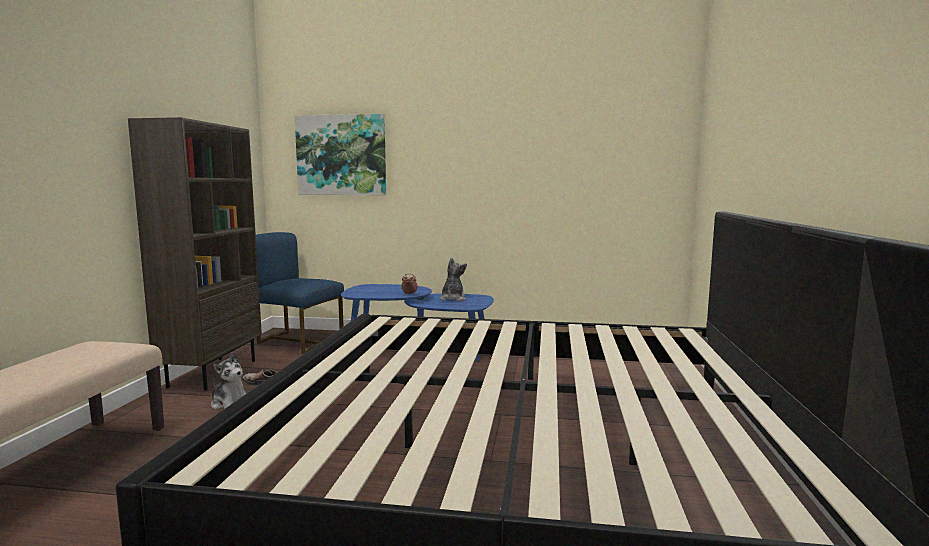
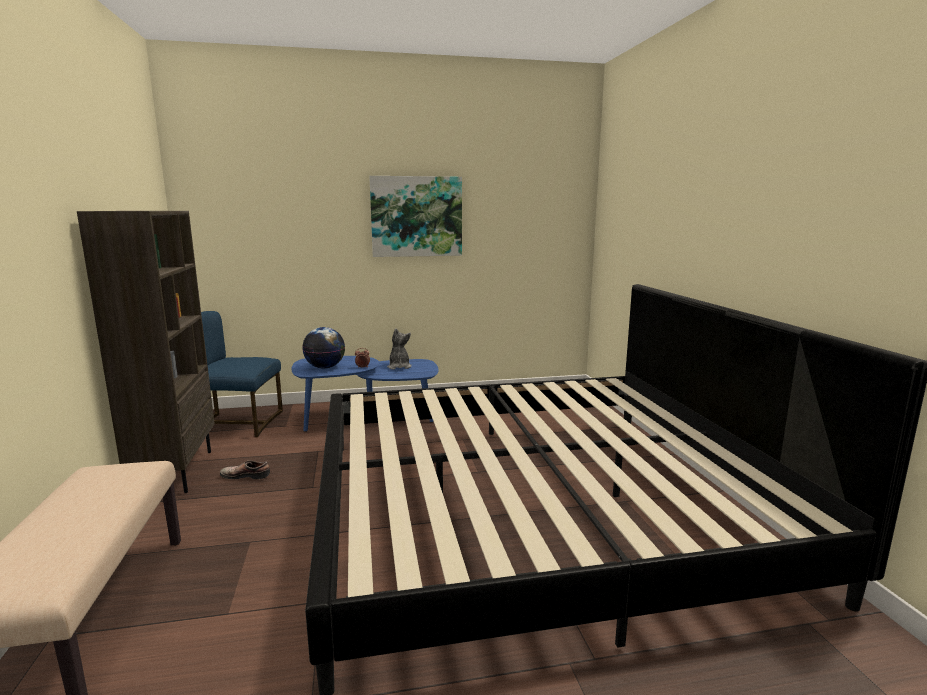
camera: 20 degrees left, 5 degrees up
(230, 404) = (229, 503): plush toy -> none
(341, 155) = (266, 228): picture -> picture (416, 216)
(375, 292) = (325, 367): none -> globe

